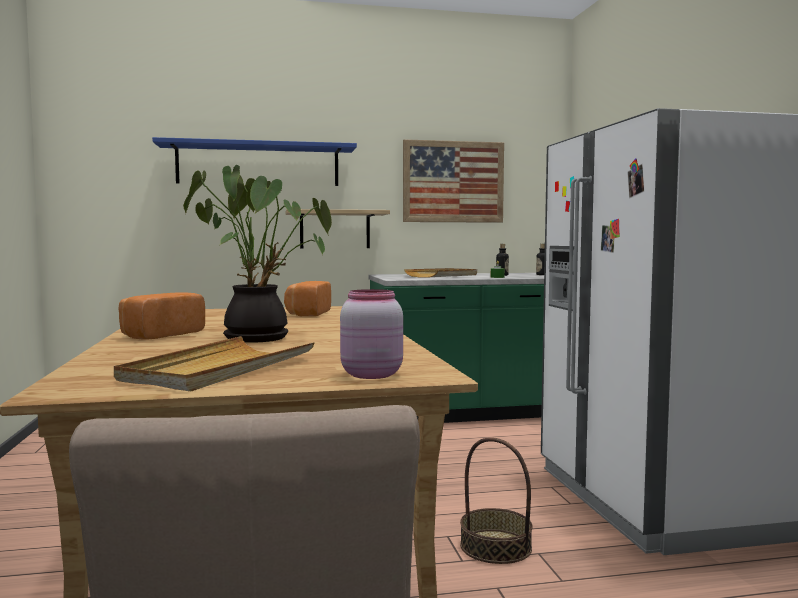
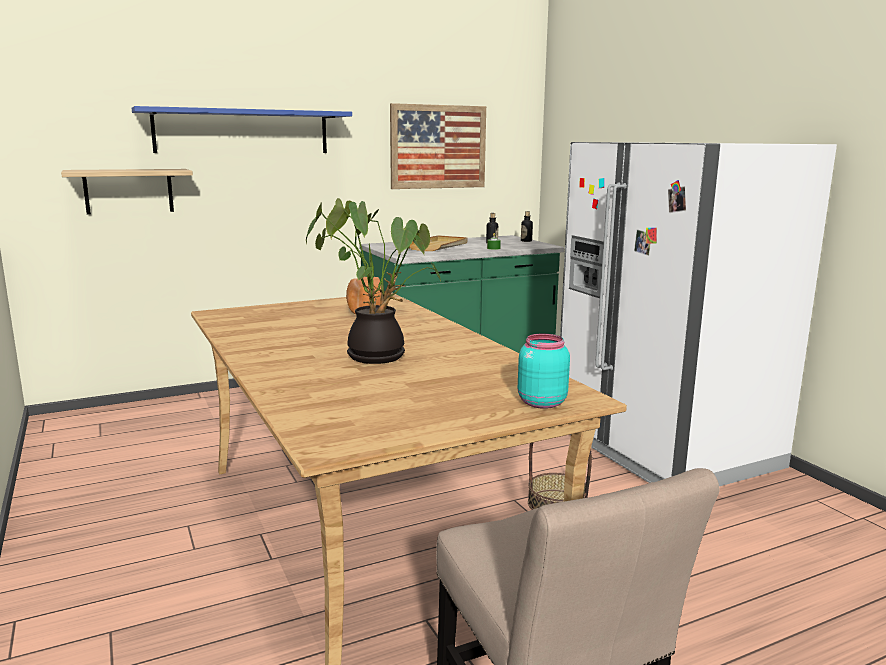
camera: 15 degrees left, 10 degrees up
(160, 334) = (277, 356): bread -> none
(220, 369) = (412, 406): beige tray -> none
(335, 229) = (324, 199): shelf -> shelf (129, 191)
(370, 374) = (540, 402): pink jar -> turquoise jar

